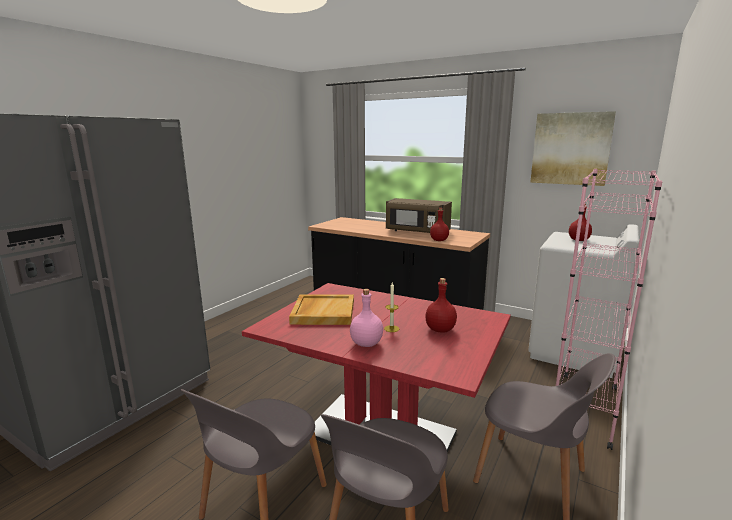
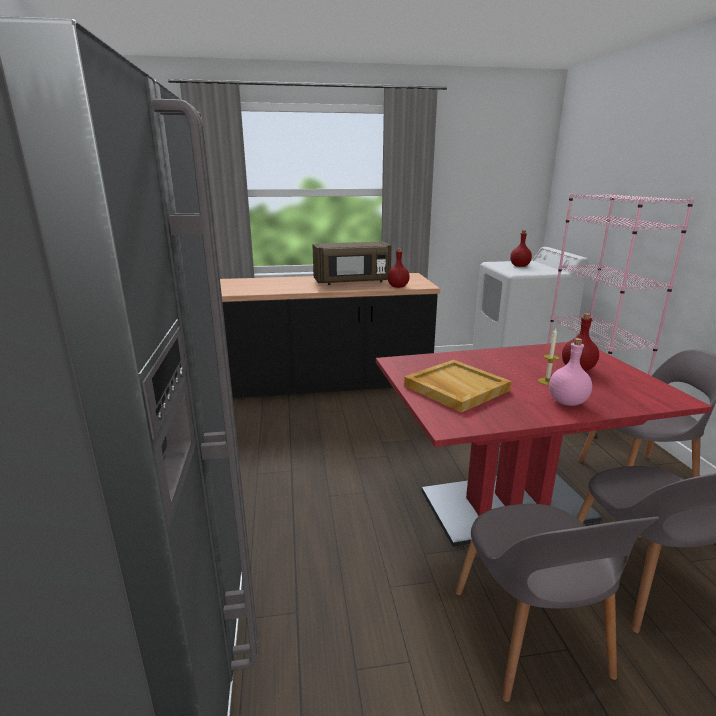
camera: 40 degrees left, 5 degrees up
(570, 149) = (483, 177): picture -> none

